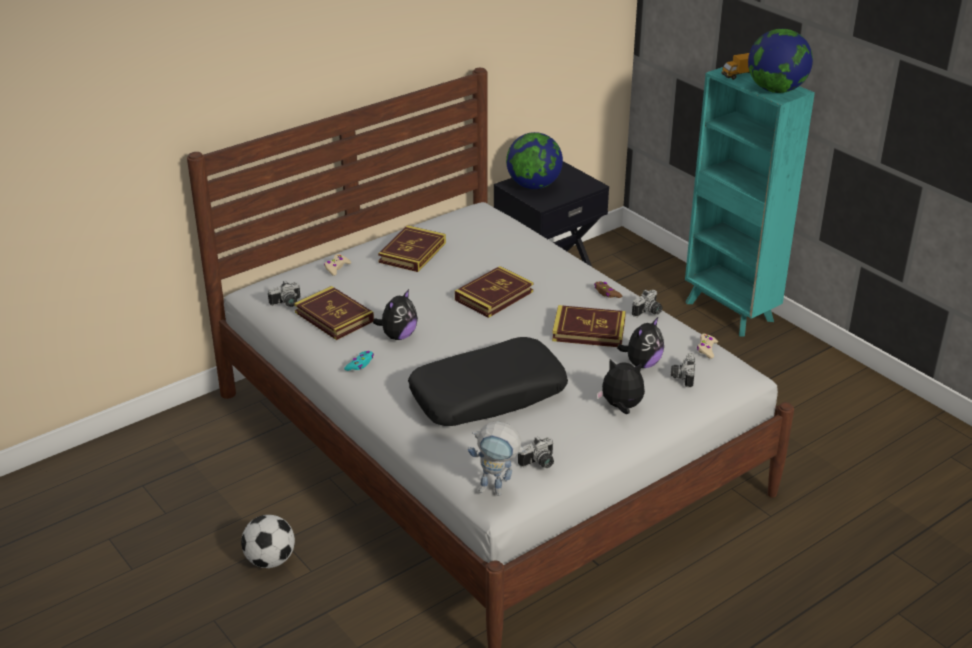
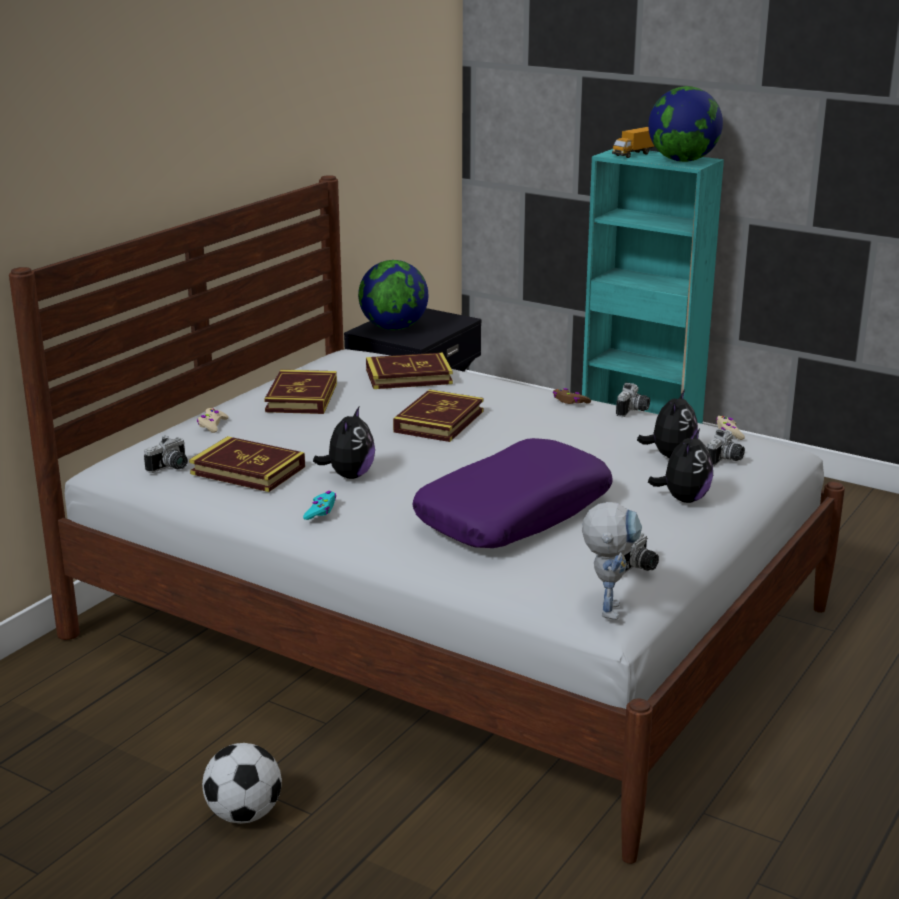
camera: 20 degrees left, 10 degrees down
(488, 394) = (513, 513): black pillow -> purple pillow
(498, 490) = (607, 606): toy robot -> toy robot turned 75 degrees counterclockwise
(589, 330) = (581, 435): book -> book (408, 376)
(621, 407) = (683, 499): plush toy -> plush toy turned 120 degrees clockwise
(681, 377) = (726, 460): camera -> camera turned 135 degrees counterclockwise

